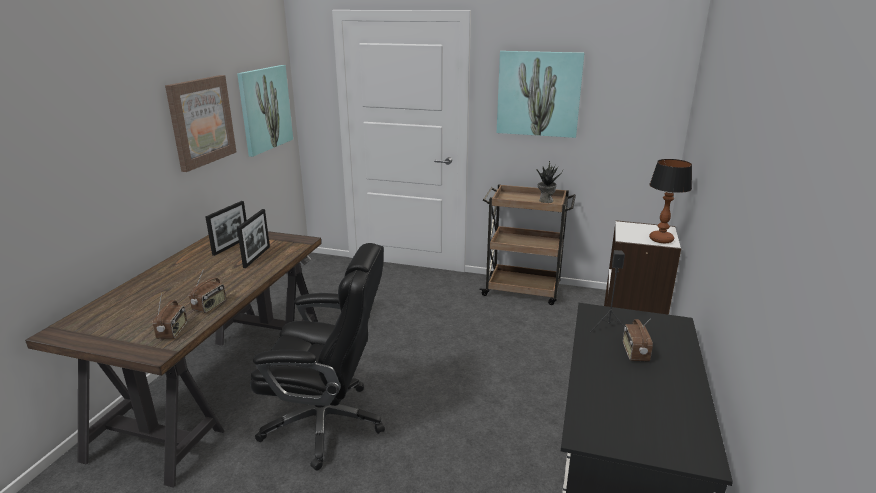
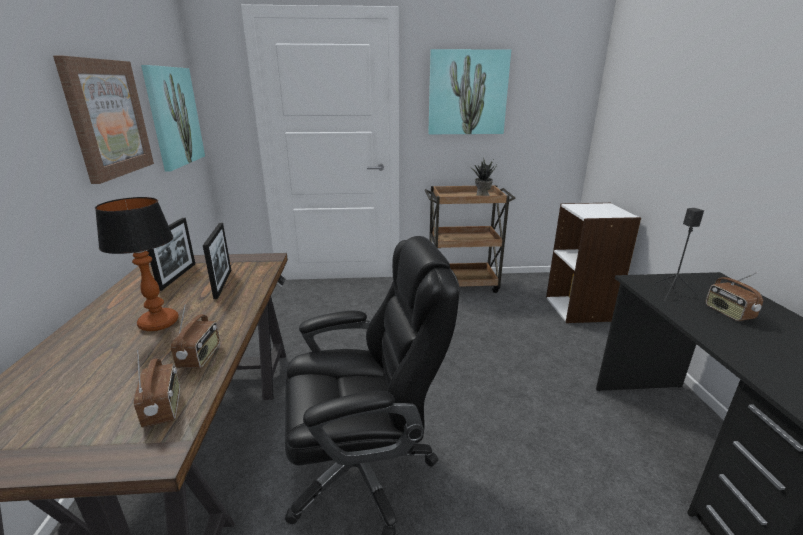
camera: 20 degrees left, 0 degrees up
(661, 239) = (616, 213): table lamp -> table lamp (160, 323)

